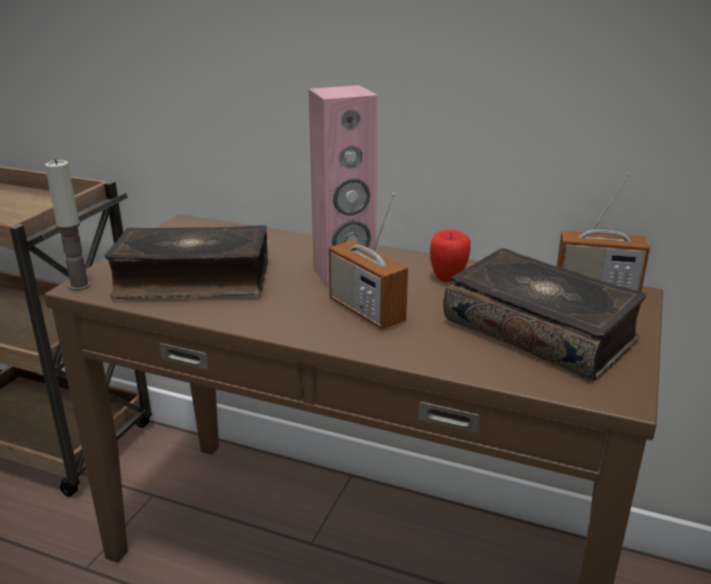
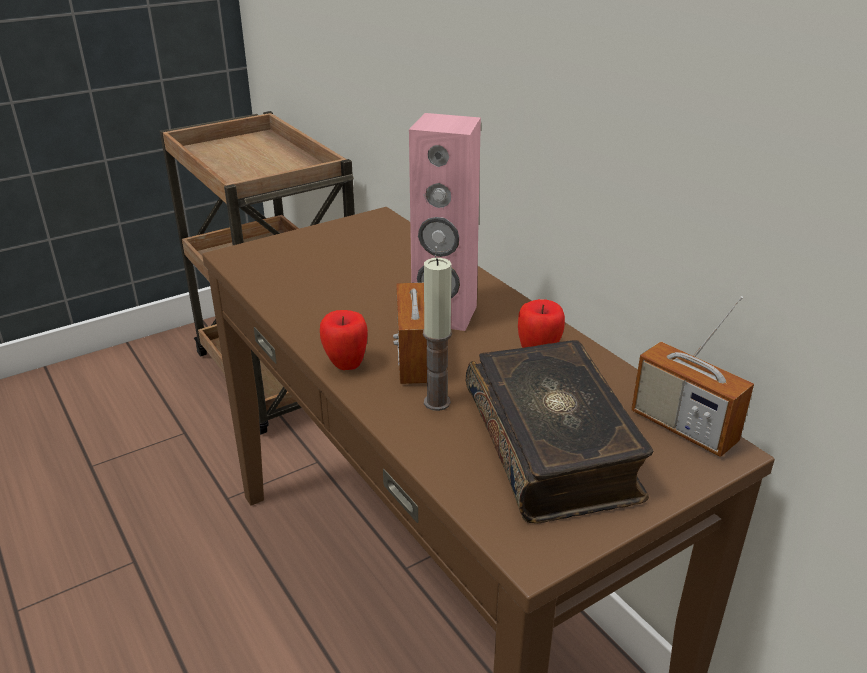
camera: 35 degrees right, 5 degrees up
(79, 285) = (231, 254): candle -> candle (437, 402)
(193, 279) = (316, 276): book -> none
(317, 333) = (346, 365): none -> apple

